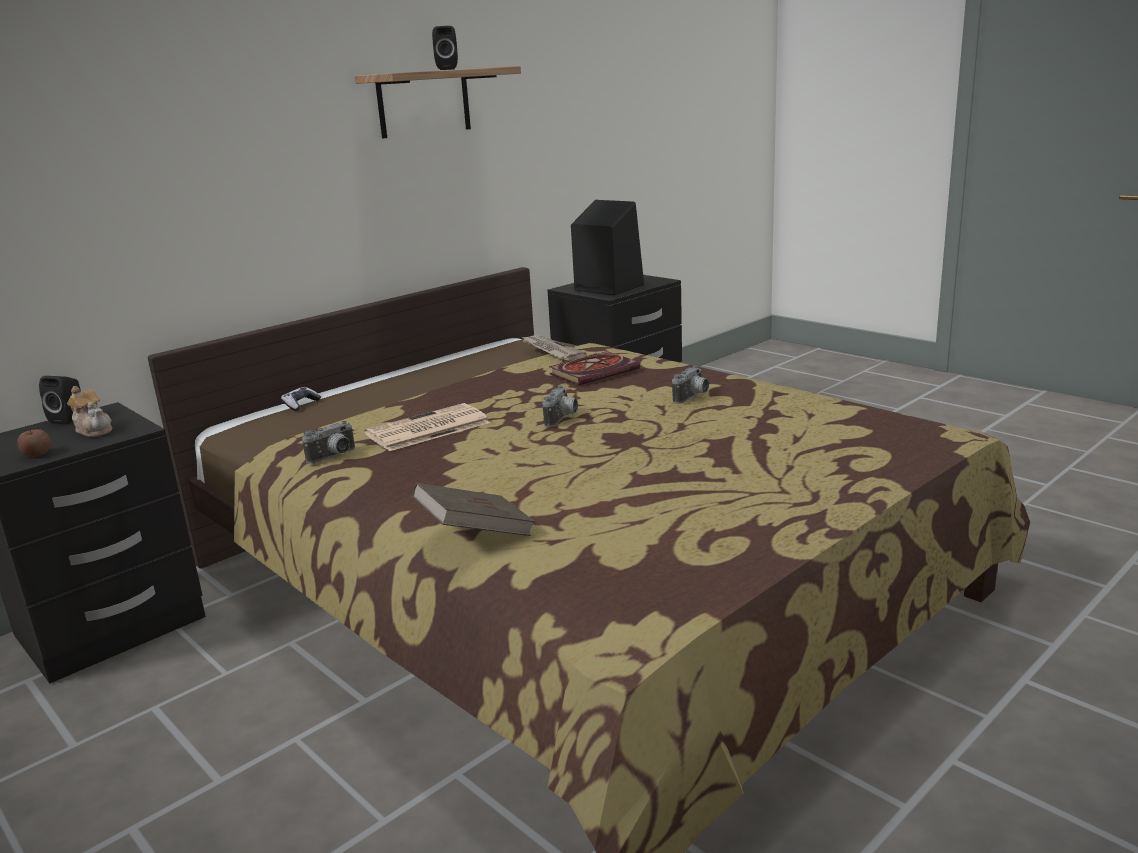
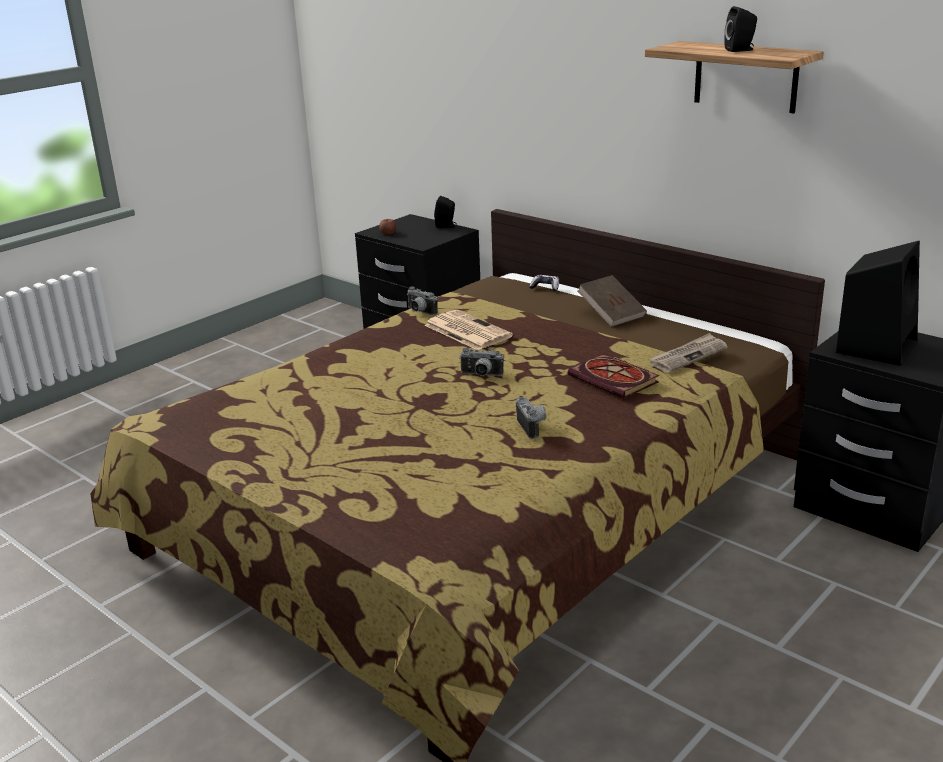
camera: 85 degrees right, 5 degrees up
(94, 430) = (424, 236): teapot -> none
(475, 533) = (283, 367): brown book -> brown book (611, 315)
(693, 397) = (533, 427): camera -> camera turned 135 degrees counterclockwise

